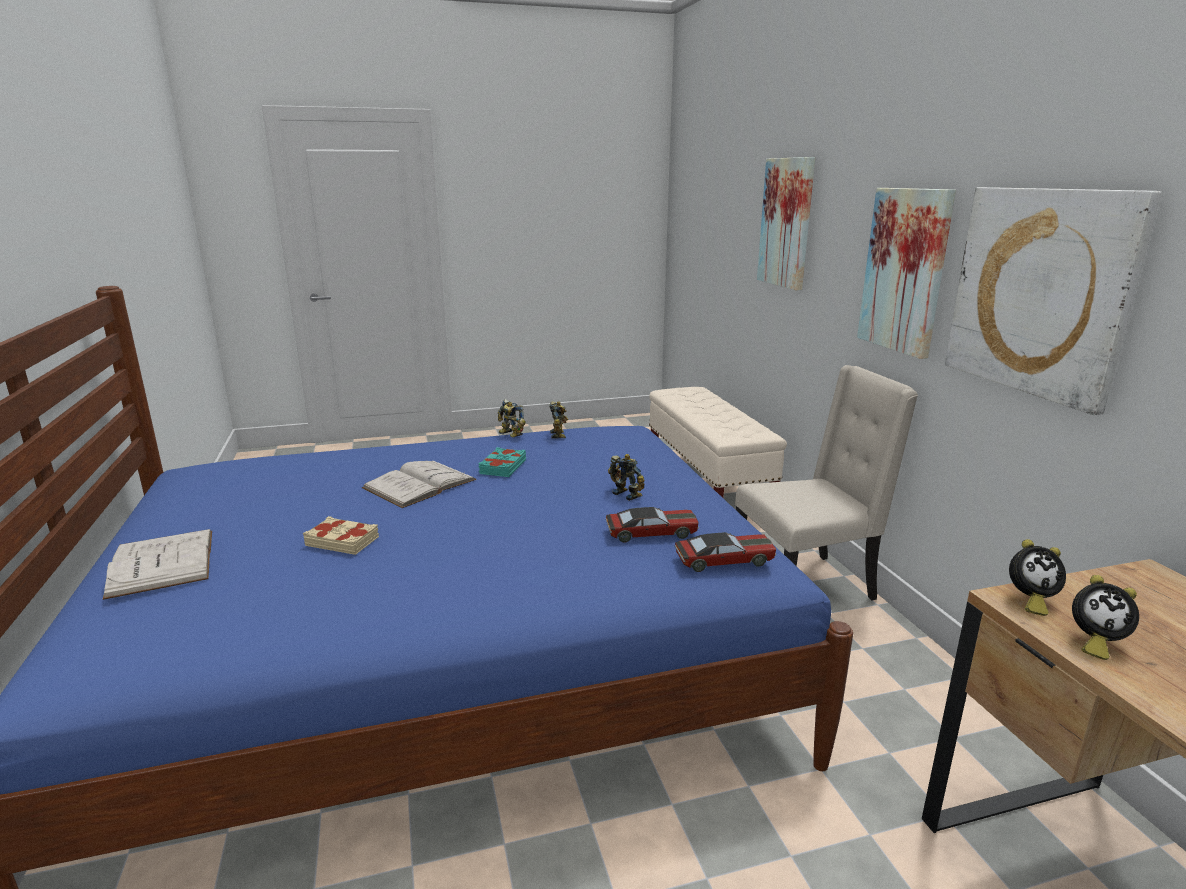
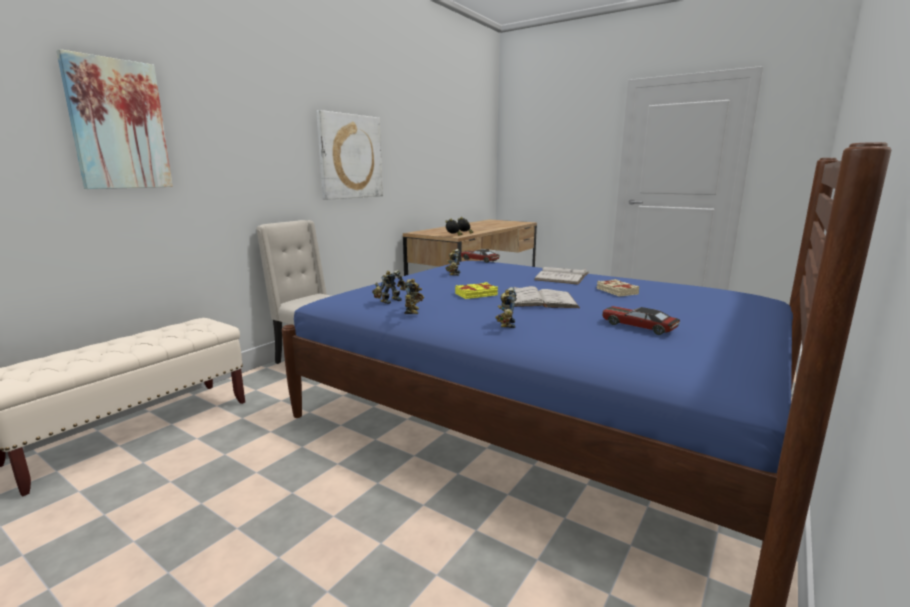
camera: 130 degrees left, 5 degrees down
(162, 562) = (726, 308): white book -> white book (562, 276)
(407, 448) = (505, 324): none -> toy robot
(502, 467) = (476, 294): turquoise book -> yellow book
(651, 532) = (482, 266): toy car -> toy car (638, 326)
(905, 270) = (279, 156): picture -> none

